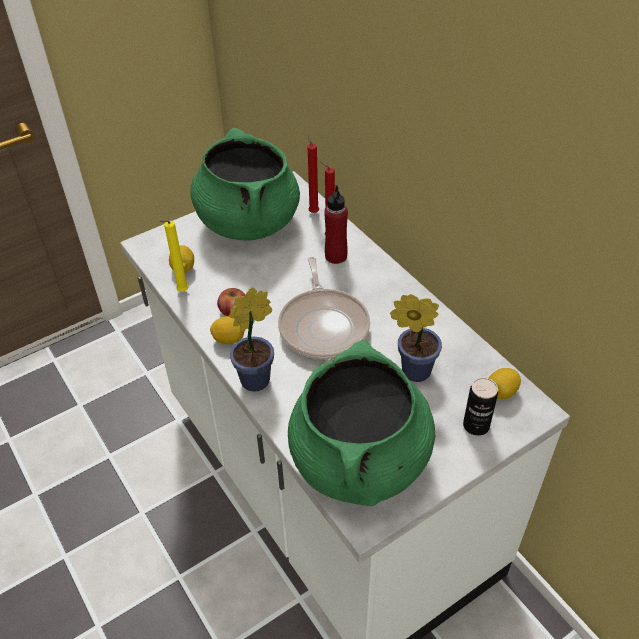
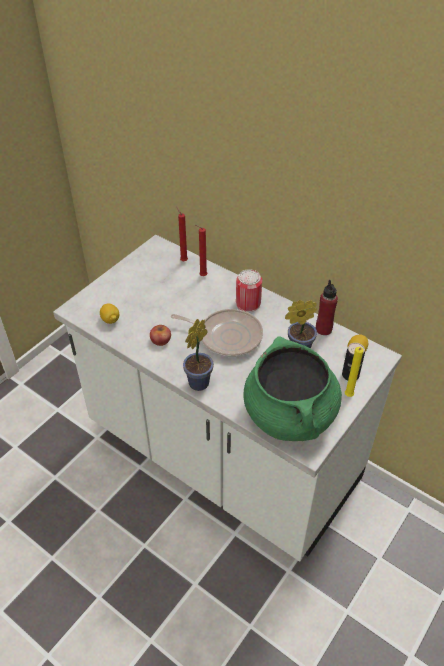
camera: 20 degrees left, 0 degrees up
(181, 292) = (117, 336): yellow candle -> yellow candle (348, 396)
(229, 339) = (168, 360): lemon -> none
(248, 222) = (140, 277): green cooking pot -> none
(323, 325) = (227, 336): frying pan -> frying pan turned 45 degrees counterclockwise
(336, 256) = (213, 288): red bottle -> red bottle (323, 329)
(373, 287) = (248, 303): none -> can

